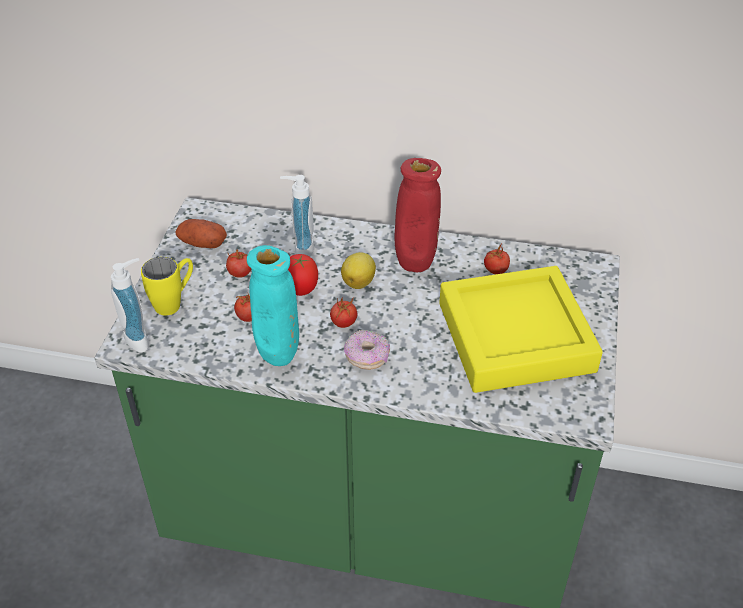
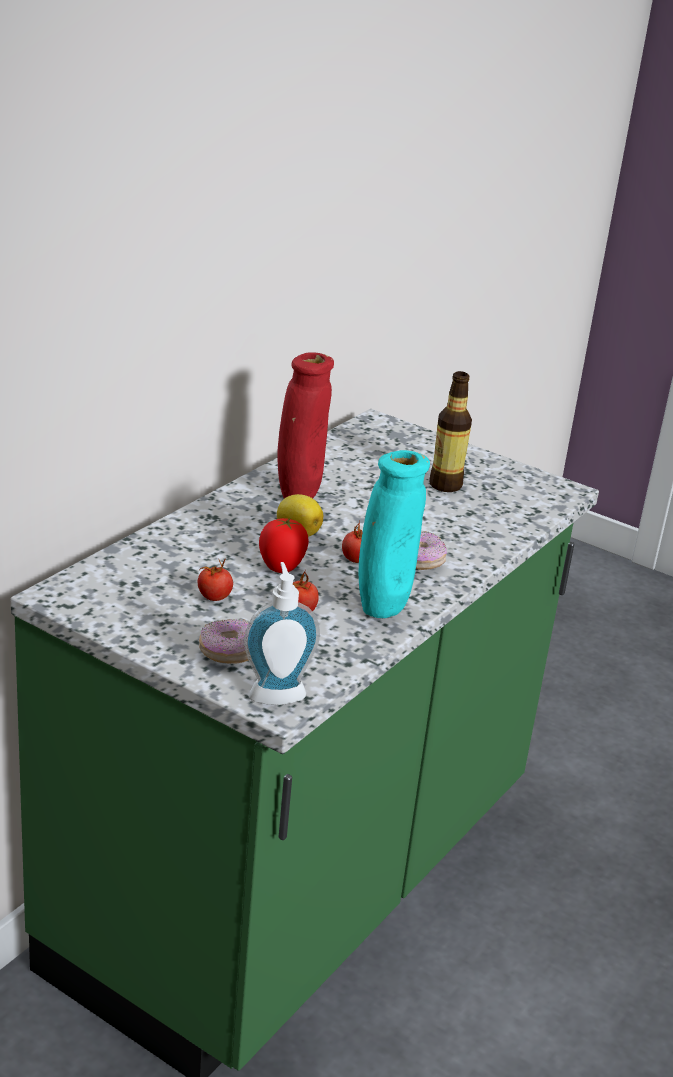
camera: 70 degrees left, 15 degrees down
(174, 302) = (228, 653): yellow mug -> donut
(202, 243) = (128, 608): potato -> none
(300, 249) = (206, 550): soap dispenser -> none
(495, 270) = (343, 463): tomato -> none
(515, 337) = (445, 485): yellow tray -> bottle

